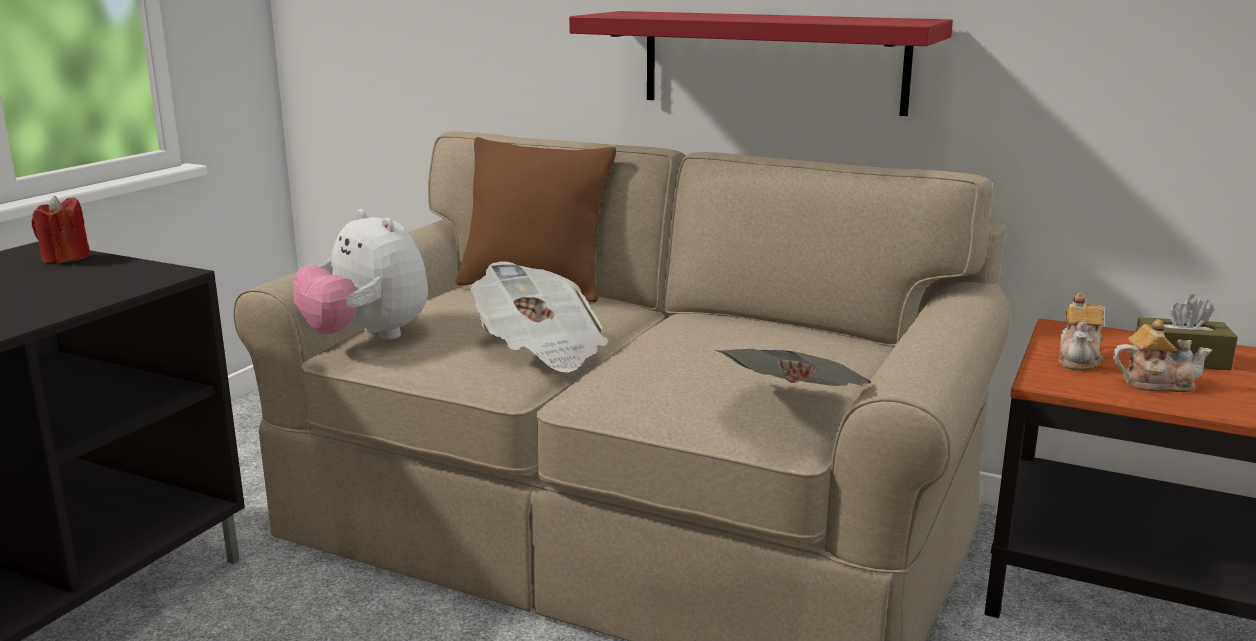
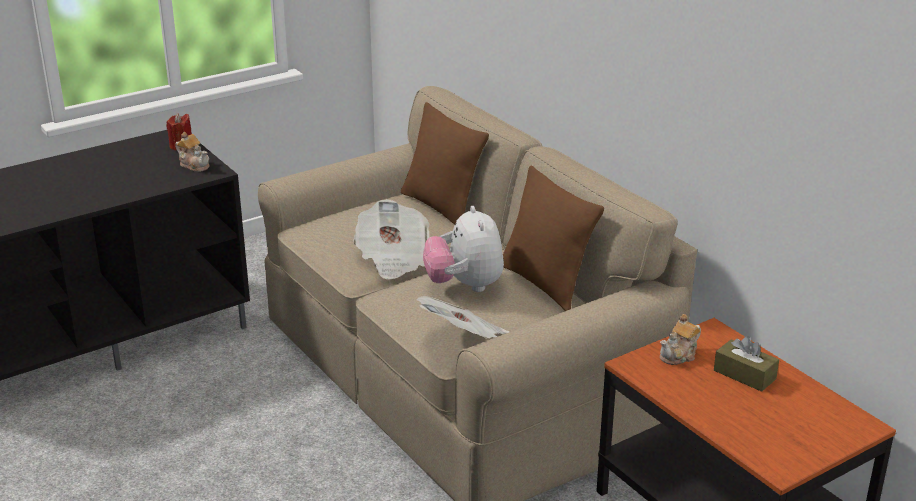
camera: 30 degrees right, 10 degrees up
(367, 337) = (315, 225): plush toy -> plush toy (465, 285)
(773, 61) = (597, 95): red shelf -> none
(794, 330) = (545, 284): none -> brown pillow
(1156, 384) = (694, 386): teapot -> teapot (194, 165)

